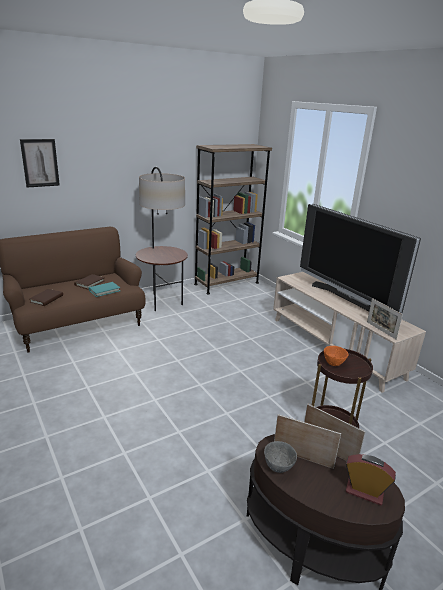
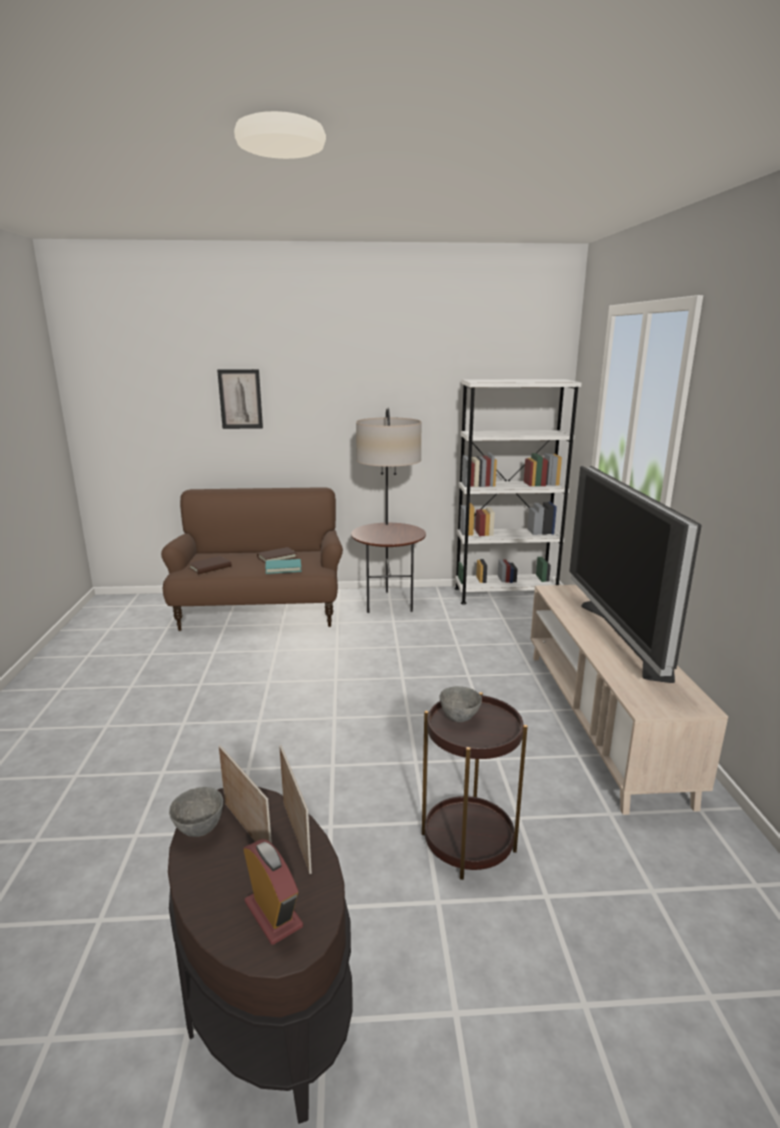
camera: 30 degrees right, 5 degrees down
(226, 283) = (505, 594): brown bookcase -> white bookcase
(333, 363) = (459, 718): orange bowl -> grey bowl
(381, 330) = (630, 694): picture frame -> none

